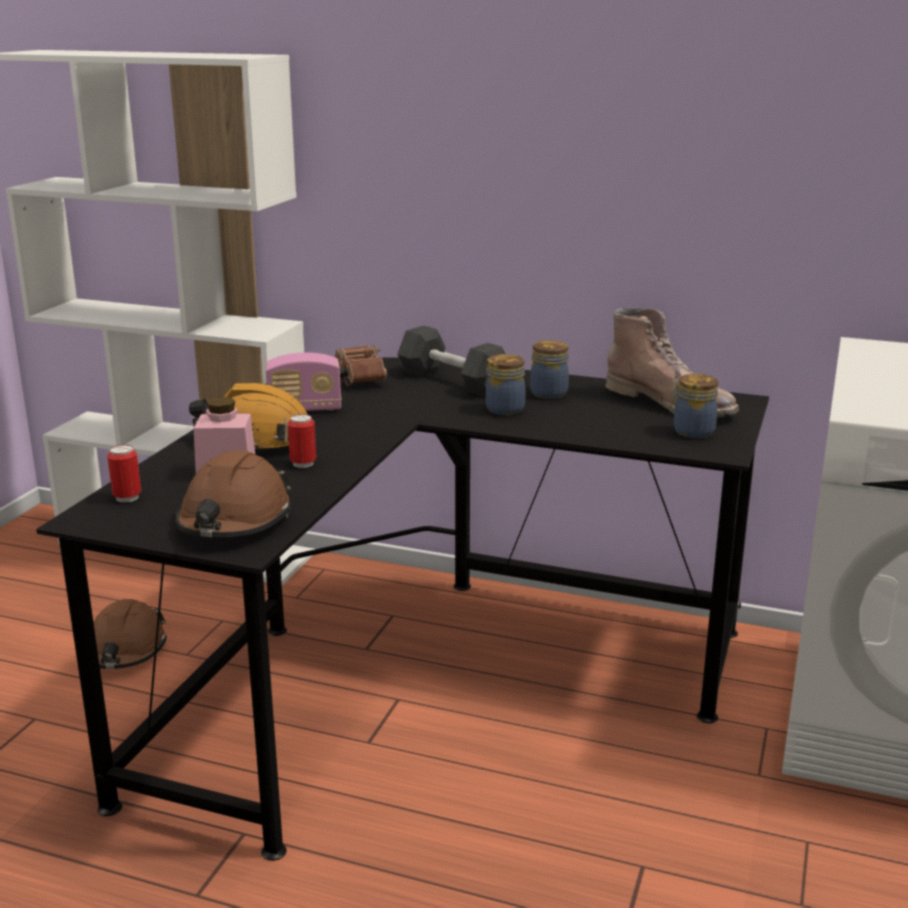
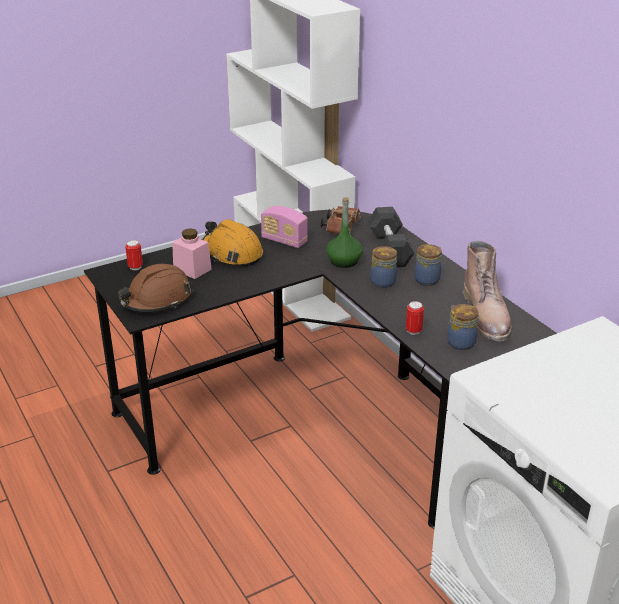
camera: 40 degrees right, 10 degrees up
(125, 650) = (203, 336): brown hard hat -> none
(303, 463) = (231, 278): can -> can (413, 331)
(421, 405) = (344, 261): none -> green bottle

